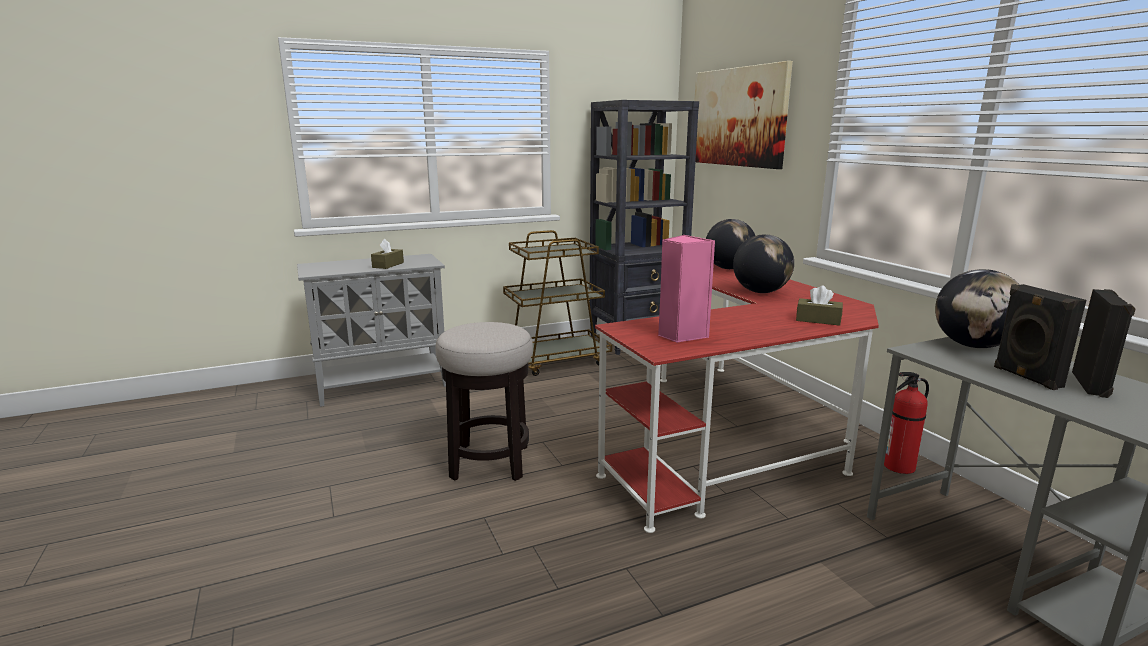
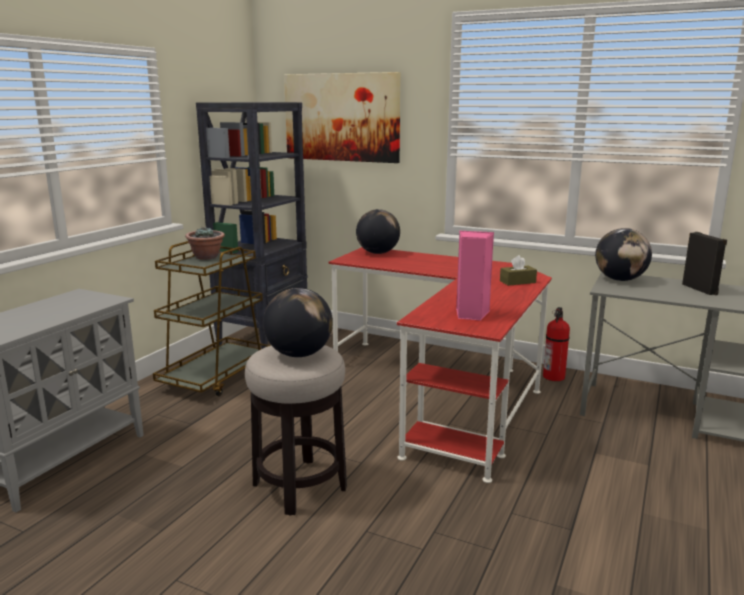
camera: 40 degrees left, 0 degrees up
(388, 265) = (65, 311): brown tissue box -> none
(561, 247) = (207, 257): none -> potted plant
(760, 292) = (441, 268): globe -> globe (299, 354)
(1025, 377) = (673, 292): black speaker -> none

